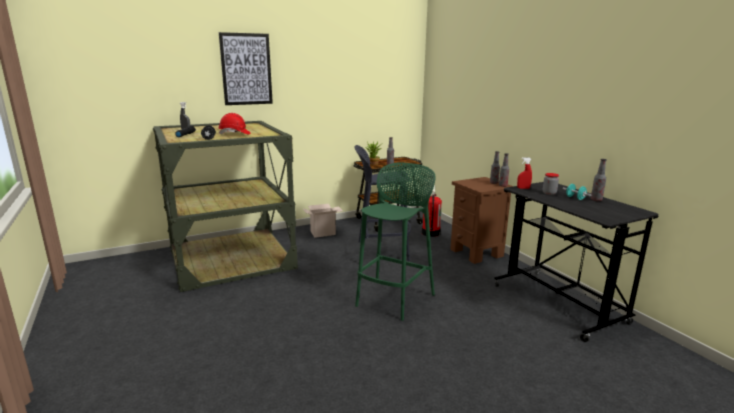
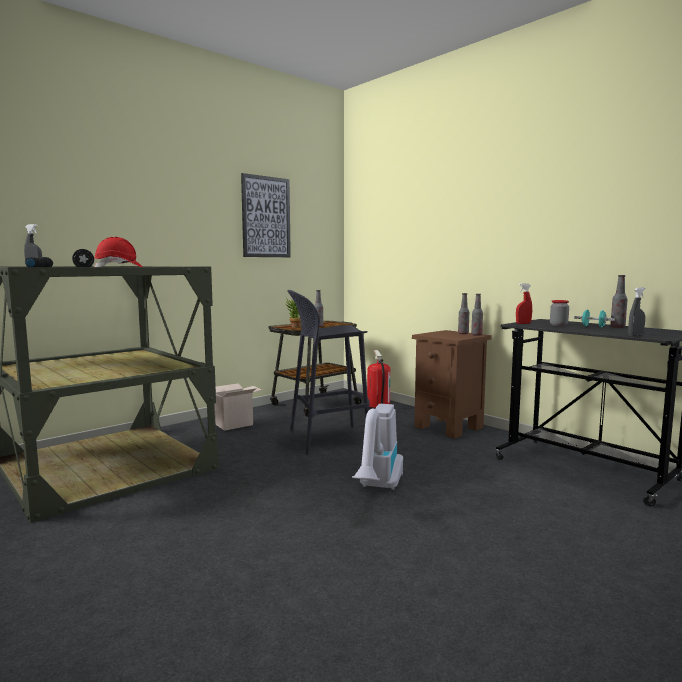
camera: 15 degrees left, 10 degrees down
(246, 69) = (122, 193): picture -> picture (266, 217)
(393, 298) = (378, 488): green stool -> vacuum cleaner
(591, 214) = (635, 335): none -> grey spray bottle

